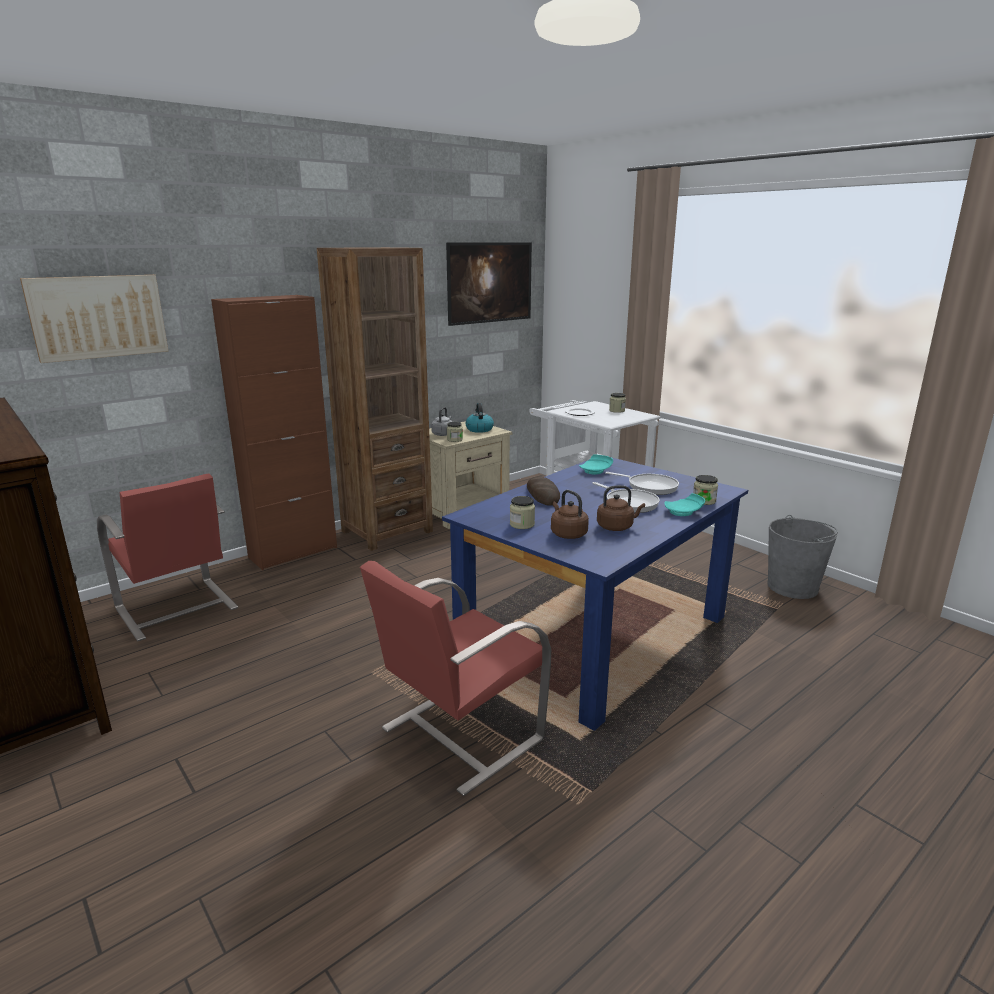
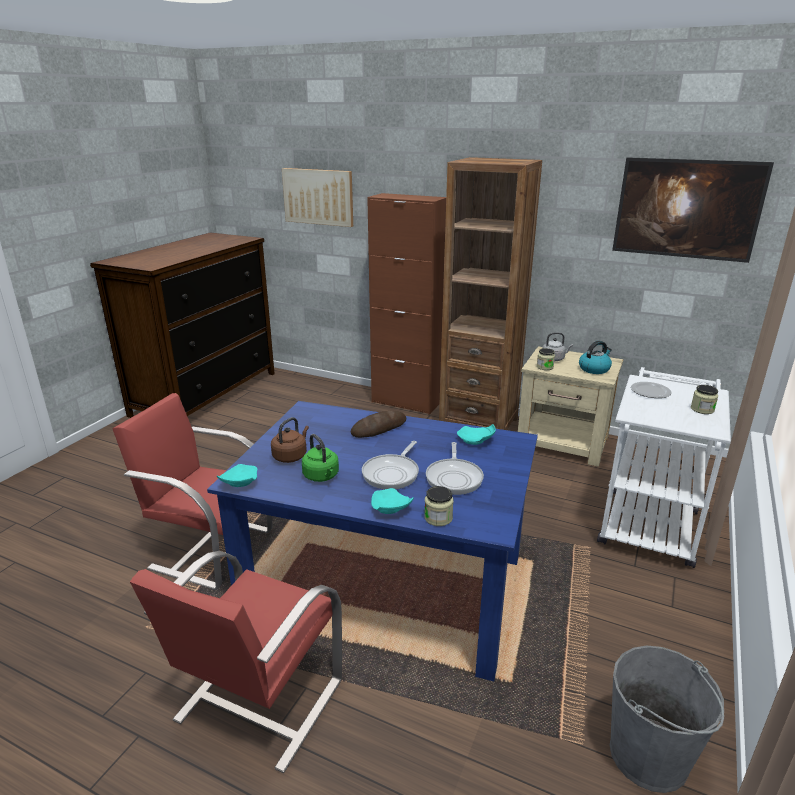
camera: 65 degrees right, 5 degrees up
(176, 609) = (303, 397): red chair -> red chair (257, 701)
(522, 524) = (300, 433): jar -> none
(604, 561) = (239, 483): none -> turquoise plate
(617, 527) = (322, 476): brown kettle -> green kettle

